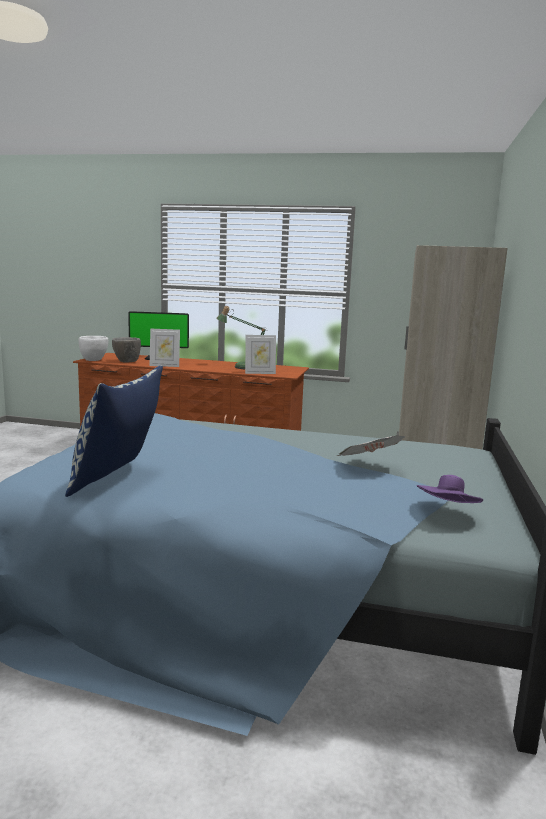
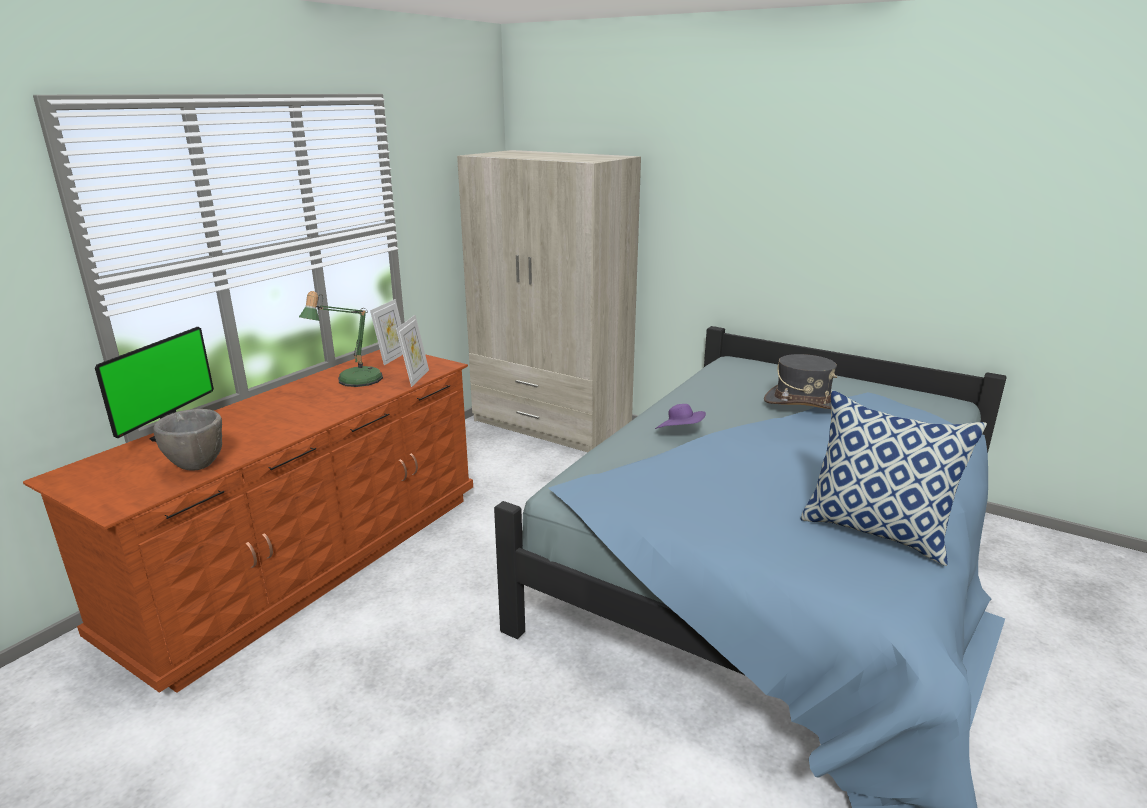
camera: 70 degrees left, 10 degrees up
(94, 360) = (133, 499): white bowl -> none
(164, 366) = (282, 435): picture frame -> picture frame (392, 357)
(368, 463) = (801, 403): newspaper -> grey hat
(447, 510) = (915, 401): purple hat -> purple hat (680, 433)

